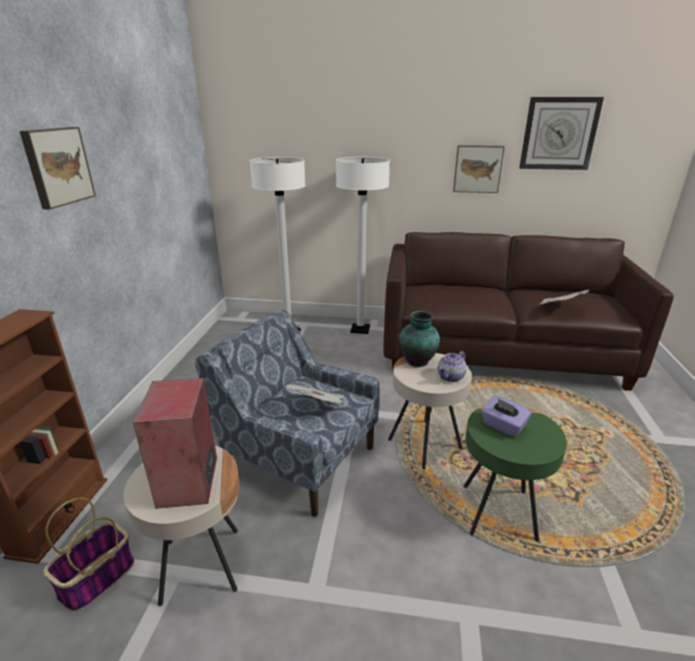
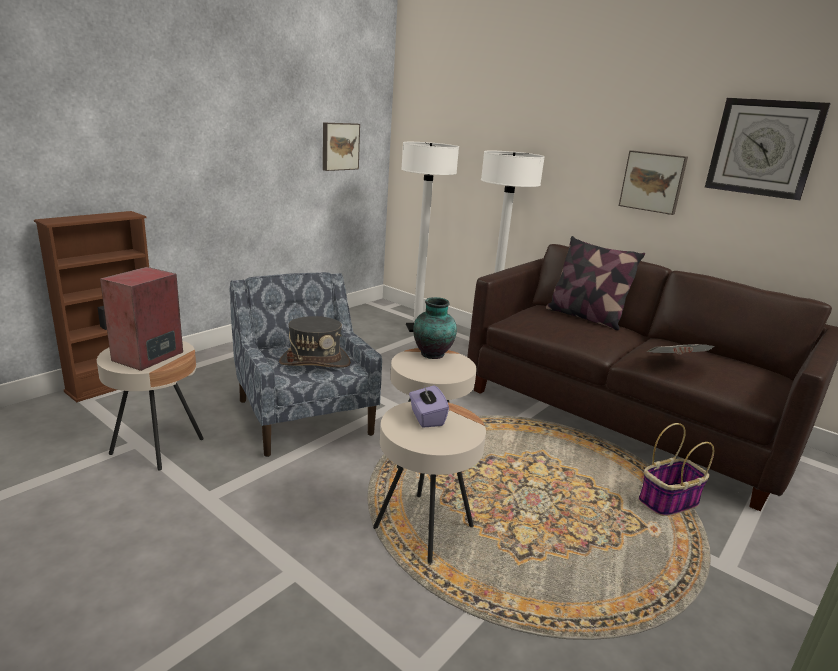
camera: 30 degrees right, 5 degrees down
(57, 166) = (201, 114): picture -> picture (339, 146)
(97, 579) = (94, 425): basket -> basket (668, 502)
(318, 406) = (315, 362): newspaper -> grey hat
(451, 377) = (444, 373): teapot -> none
(459, 287) = (585, 317): none -> pillow
(498, 512) = (424, 527): green side table -> beige side table

